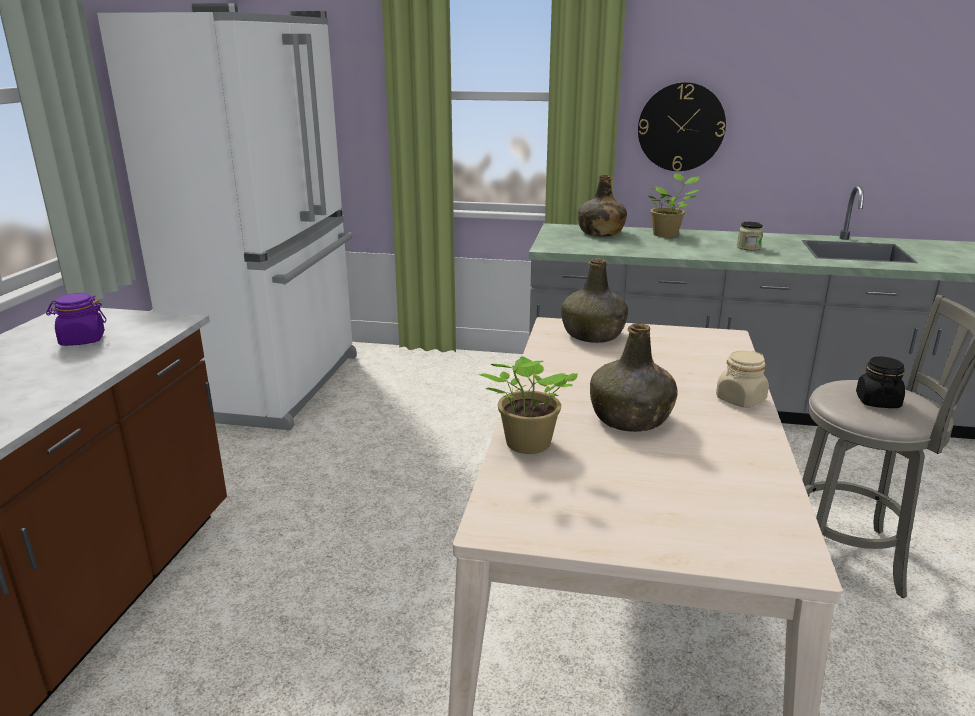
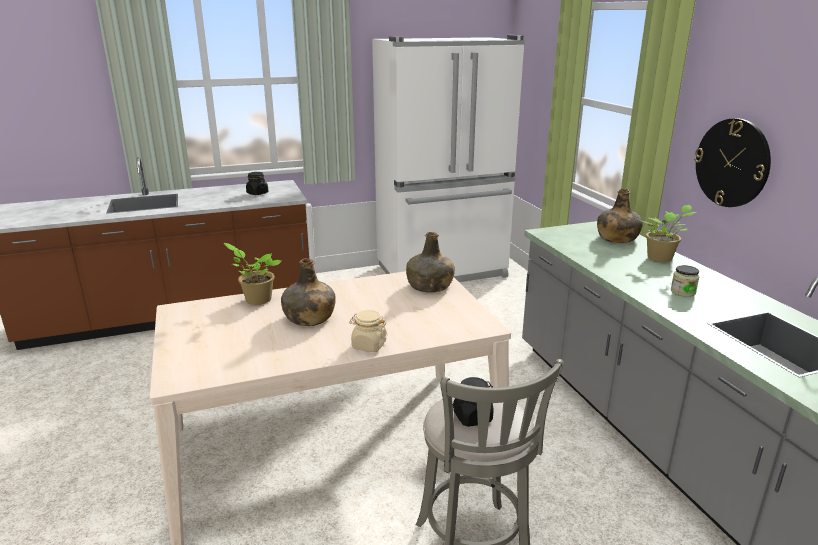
camera: 60 degrees right, 0 degrees up
(82, 340) = (257, 193): purple jar -> black jar

